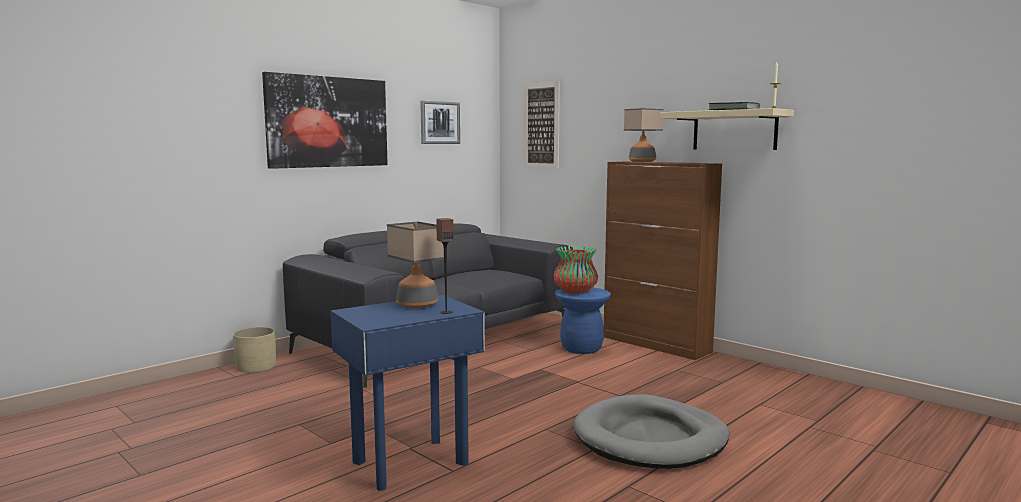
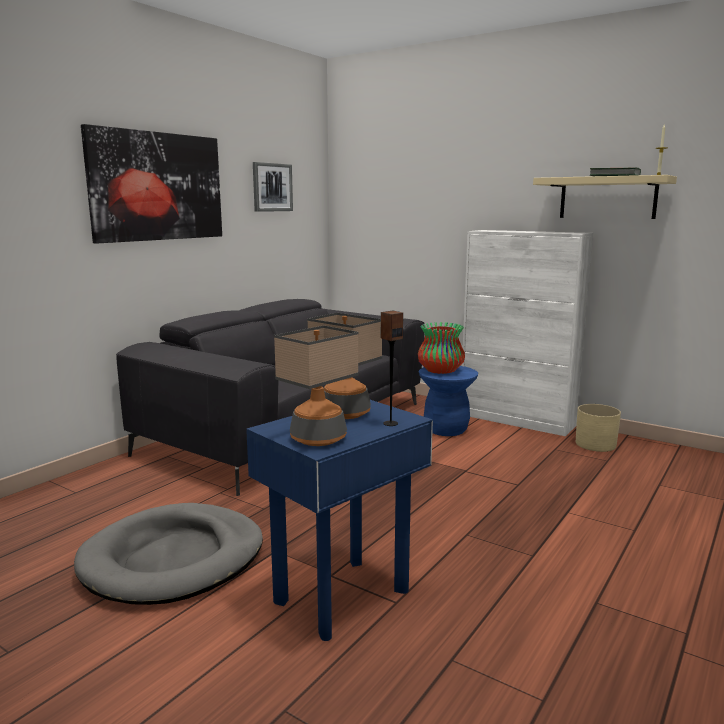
camera: 10 degrees left, 5 degrees up
(256, 366) = (96, 476): beige planter -> beige planter (595, 444)
(541, 126) = (379, 191): picture -> none
(642, 161) = (505, 231): table lamp -> table lamp (318, 439)
(650, 438) = (581, 537): grey dog bed -> grey dog bed (173, 559)
(656, 344) = (517, 420): brown cabinet -> white cabinet

